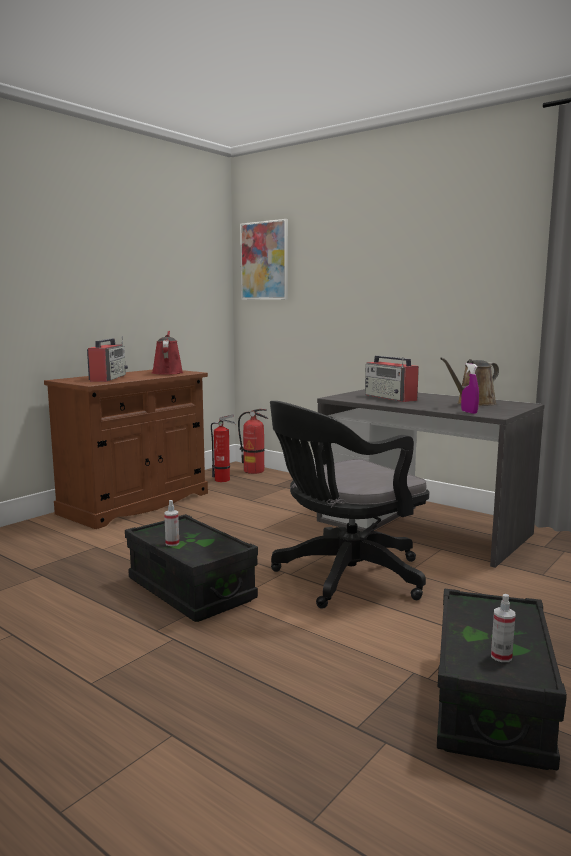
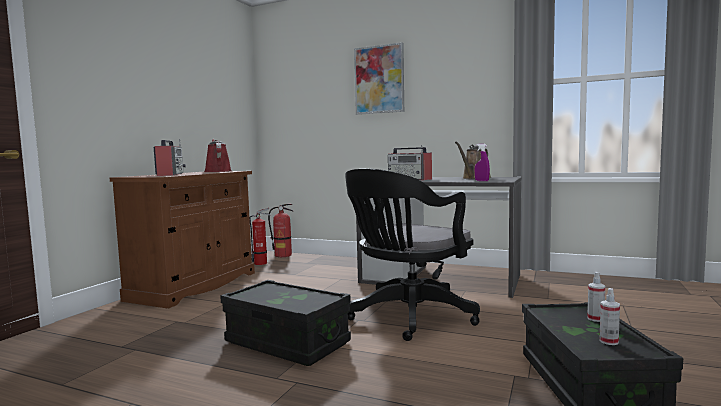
camera: 15 degrees left, 5 degrees down
(172, 543) = (272, 300): spray bottle -> spray bottle (595, 319)
(264, 261) = (284, 86): picture -> picture (379, 79)

